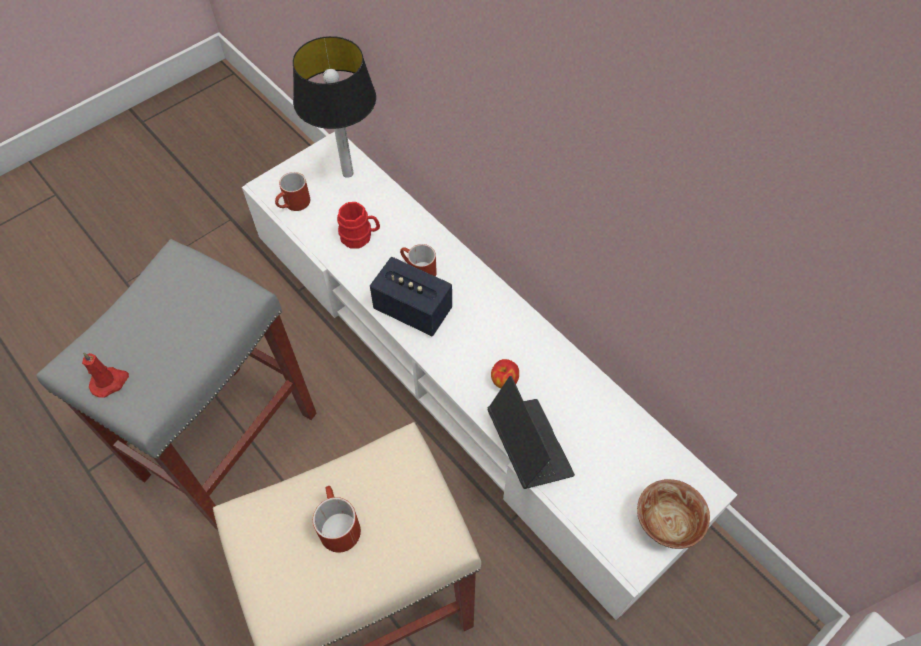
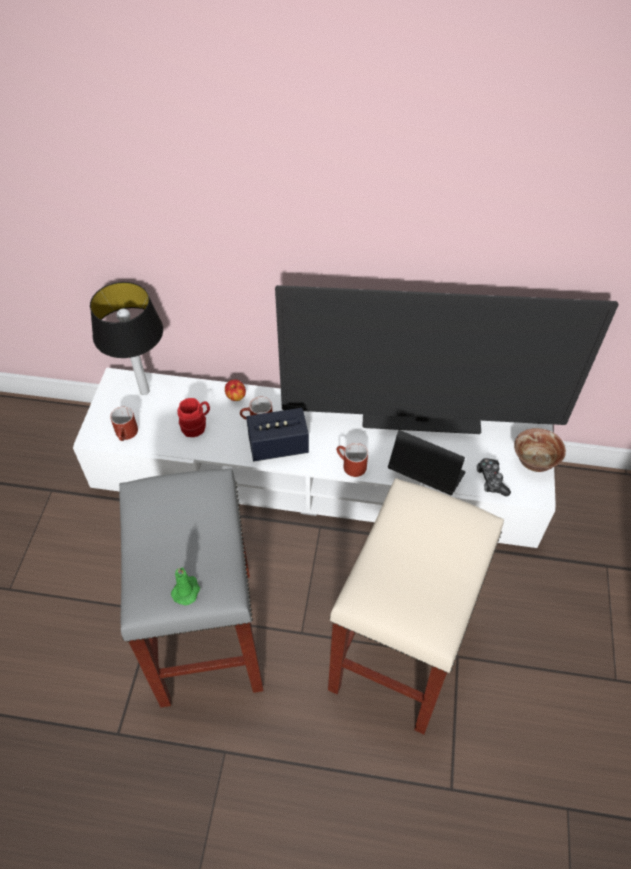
camera: 40 degrees left, 5 degrees down
(110, 382) = (186, 590): red candle -> green candle
(336, 524) = (416, 559): red mug -> red mug (350, 465)
(504, 381) = (375, 449): apple -> apple (236, 397)
(581, 387) = (421, 422): none -> television
(594, 507) = (491, 480): none -> game controller

